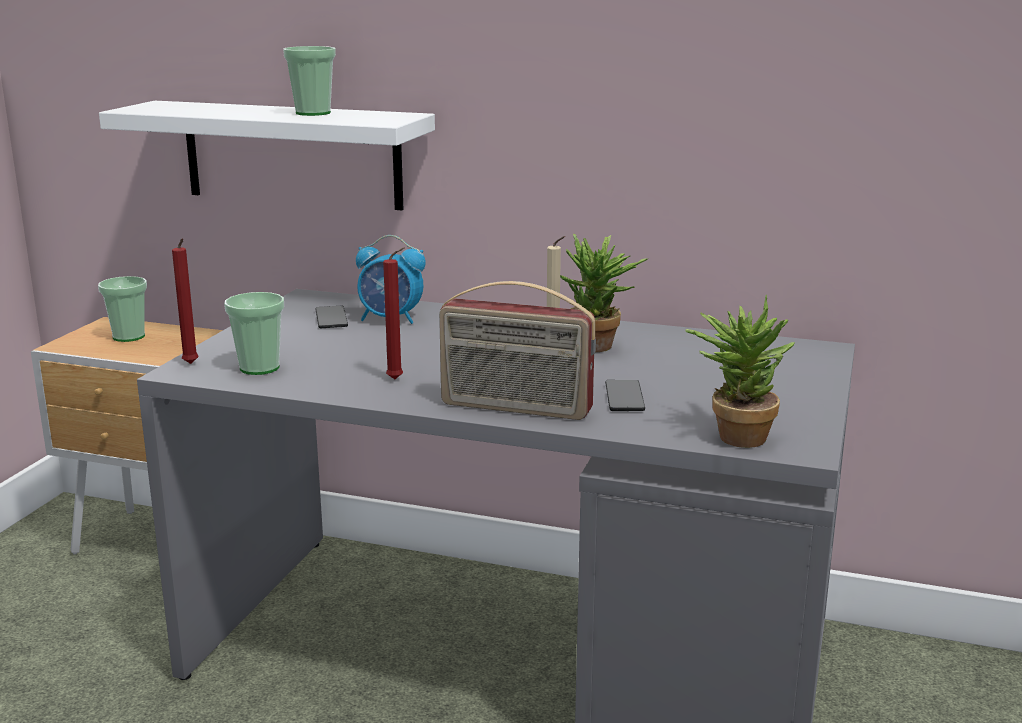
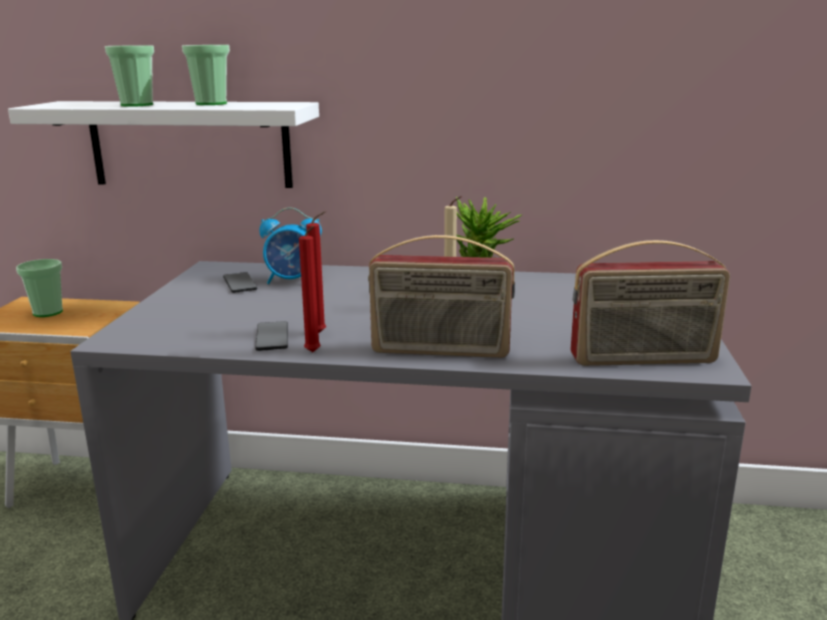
camera: 10 degrees left, 0 degrees up
(191, 364) = (121, 333): red candle -> red candle (314, 353)
(259, 368) = (188, 331): cup -> cup (137, 105)
(624, 397) = (529, 334): phone -> phone (272, 337)
(735, 435) = (643, 360): potted plant -> radio

